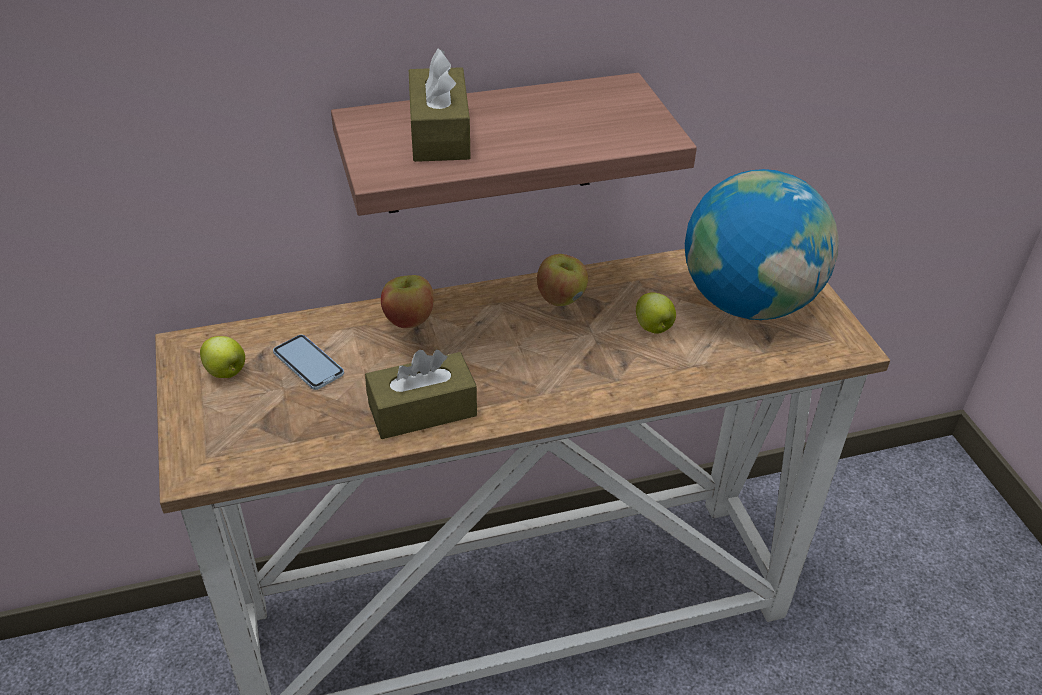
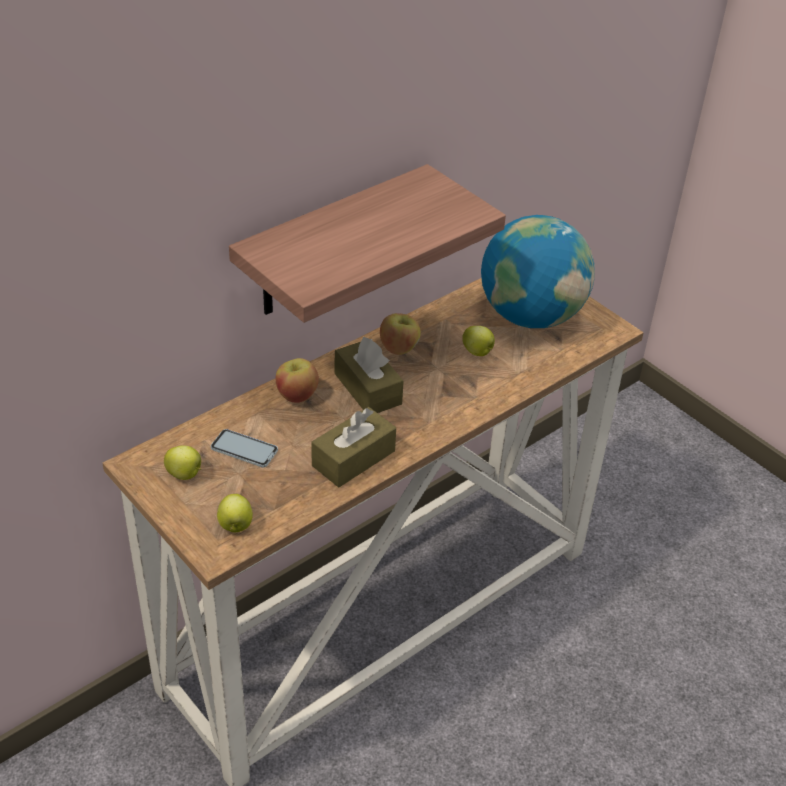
camera: 25 degrees left, 0 degrees up
(236, 447) = (235, 526): none -> apple
(439, 133) = (325, 246): brown tissue box -> brown tissue box (367, 389)

